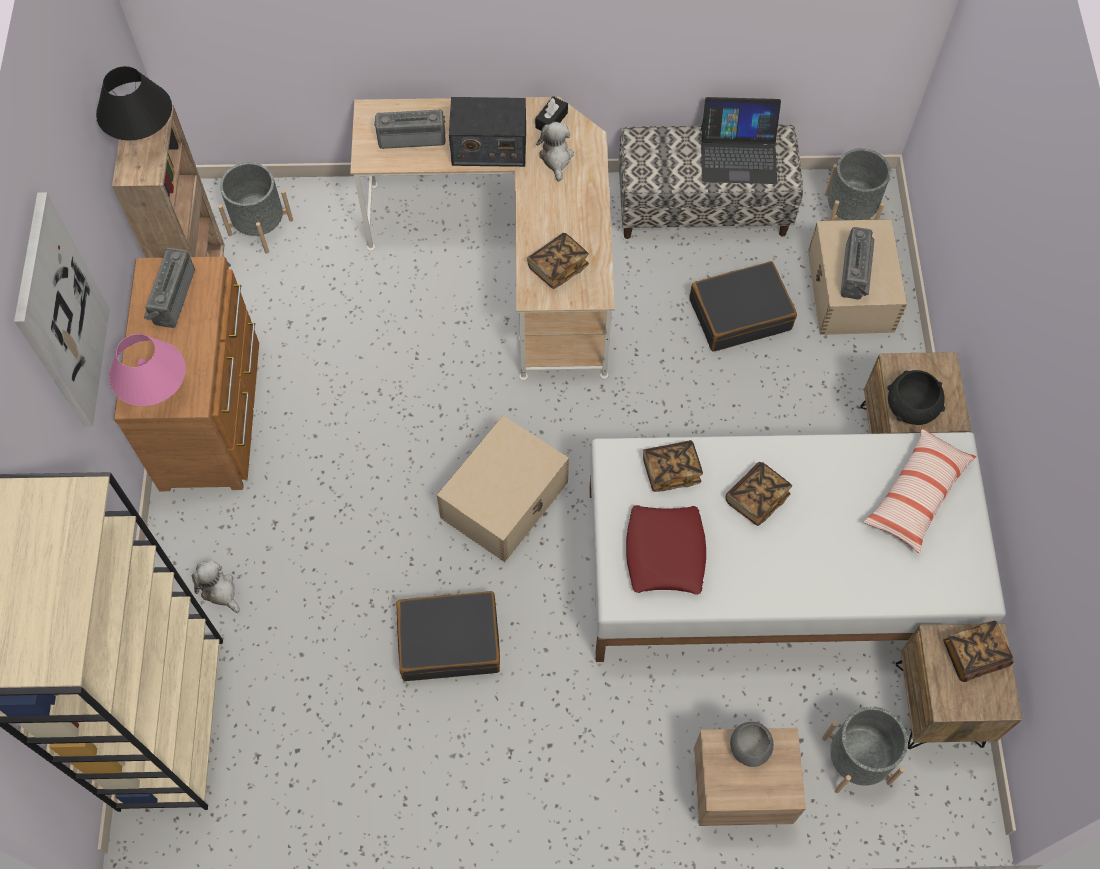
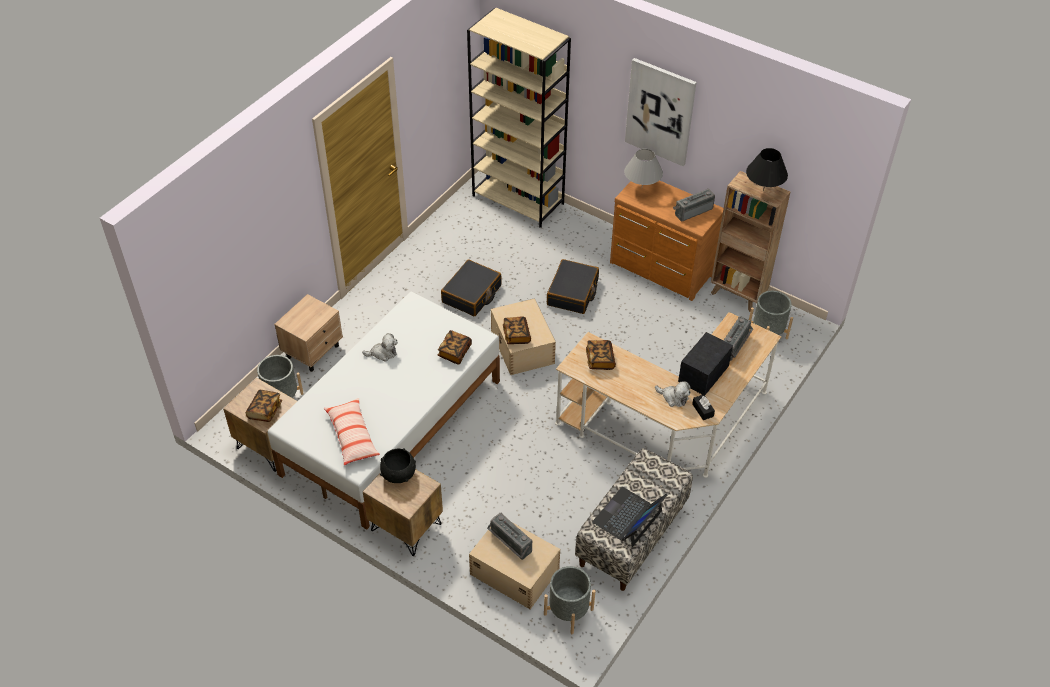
camera: 125 degrees right, 15 degrees down
(157, 392) = (641, 188): pink table lamp -> grey table lamp
(171, 296) = (692, 211): radio -> radio turned 75 degrees counterclockwise
(219, 590) = (565, 235): plush toy -> plush toy (383, 353)
(665, 553) = (418, 327): red pillow -> none
(740, 314) = (544, 506): black suitcase -> black suitcase (573, 293)
(749, 748) = (315, 321): grey bowl -> none
(756, 499) = (411, 374): book -> book (516, 335)

